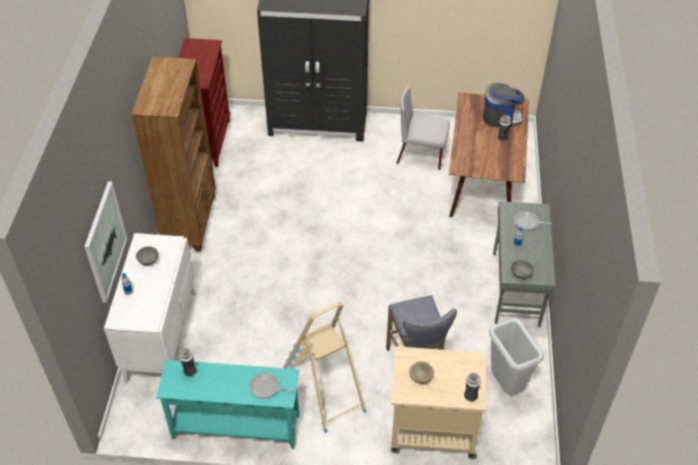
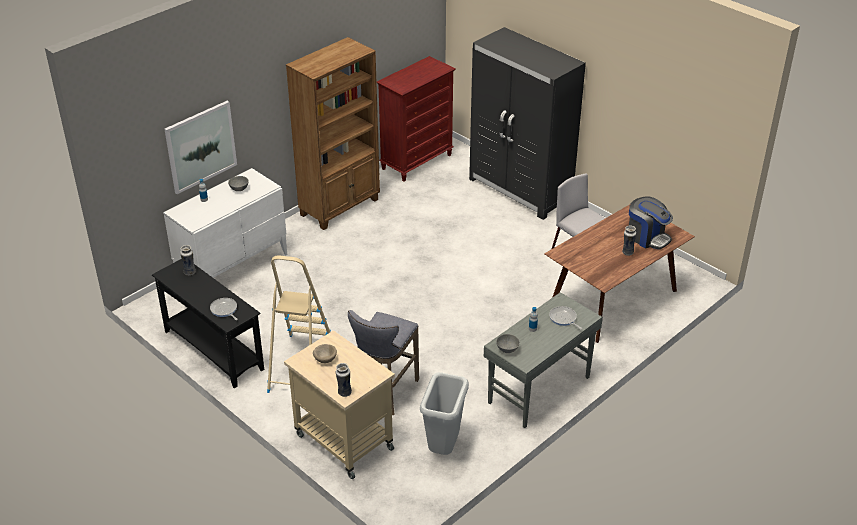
camera: 40 degrees right, 10 degrees down
(235, 426) = (213, 350): turquoise console table -> black console table

